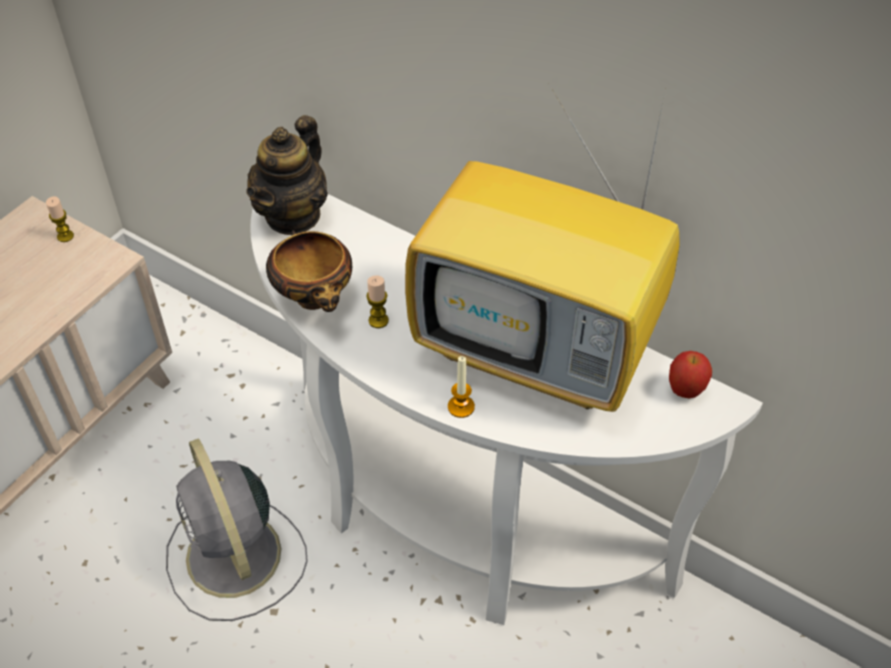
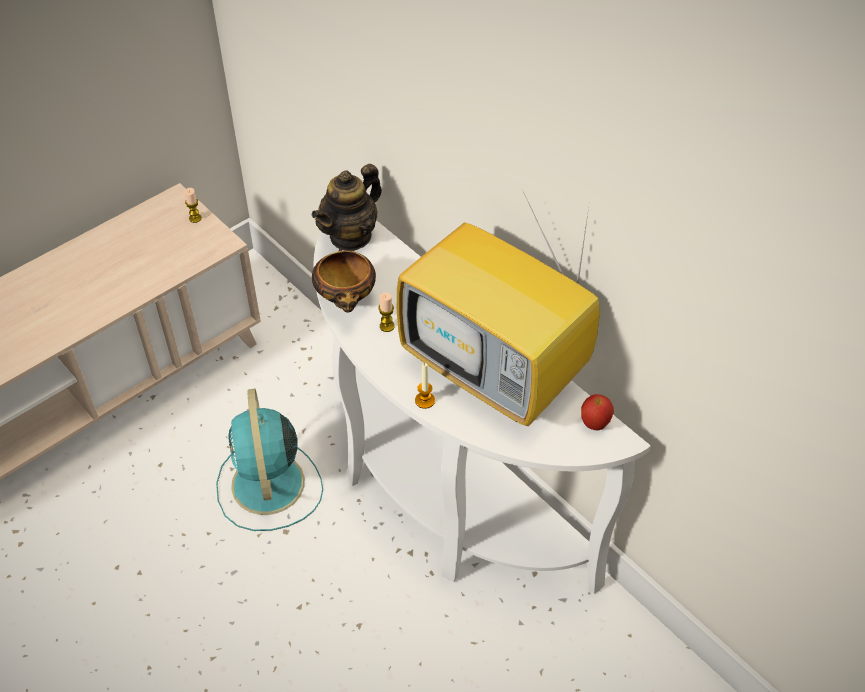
camera: 15 degrees right, 0 degrees up
(235, 558) = (268, 486): grey fan -> turquoise fan

